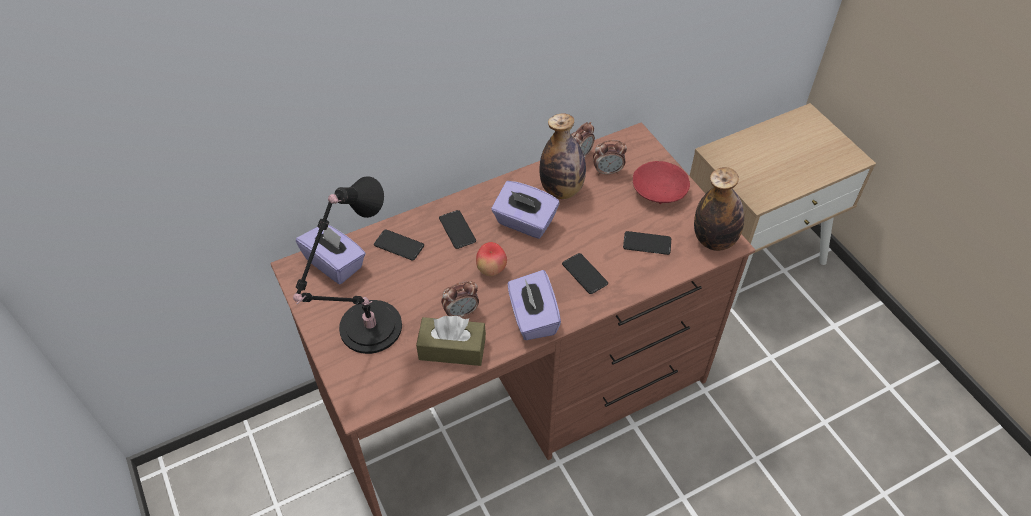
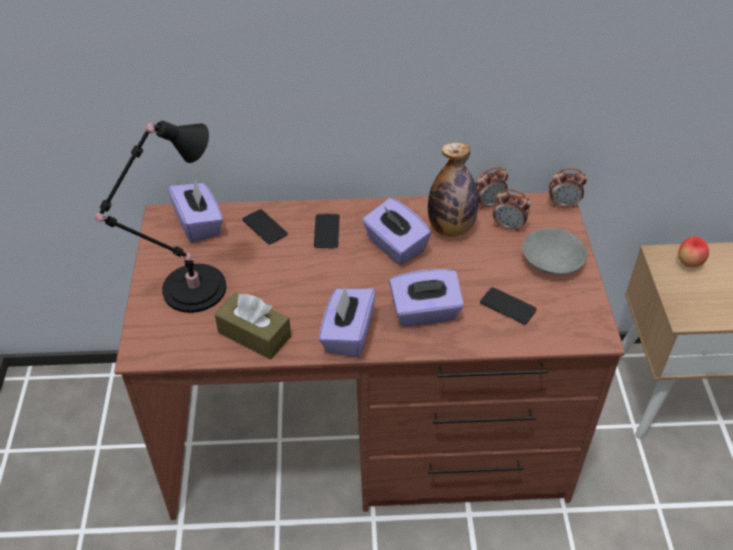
camera: 25 degrees right, 5 degrees down
(461, 312) = (283, 305): alarm clock -> alarm clock (563, 204)
(491, 270) = (336, 277): apple -> apple (689, 263)
(584, 274) = (425, 313): phone -> purple tissue box
(660, 191) = (553, 261): red bowl -> grey bowl
(714, 240) = (583, 327): bottle -> none

